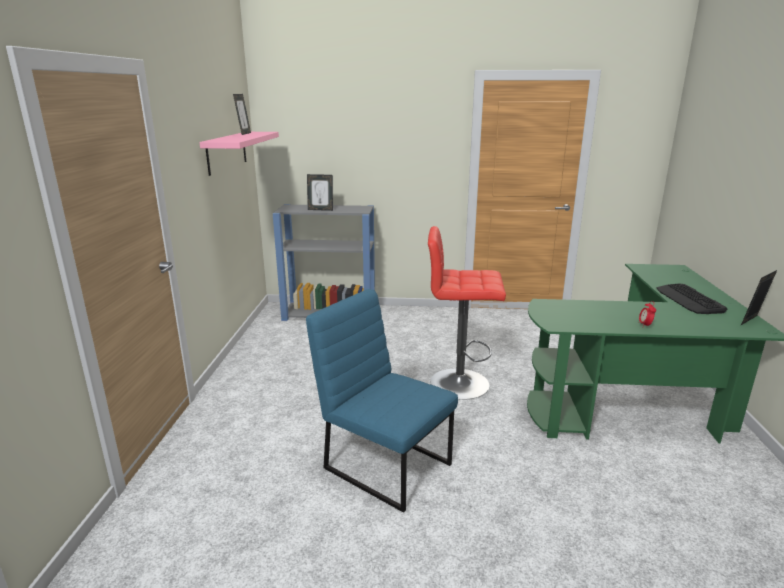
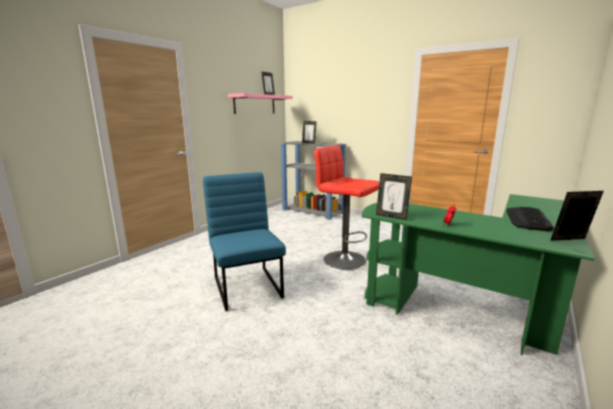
camera: 30 degrees right, 5 degrees down
(579, 325) = (391, 216): none -> picture frame

